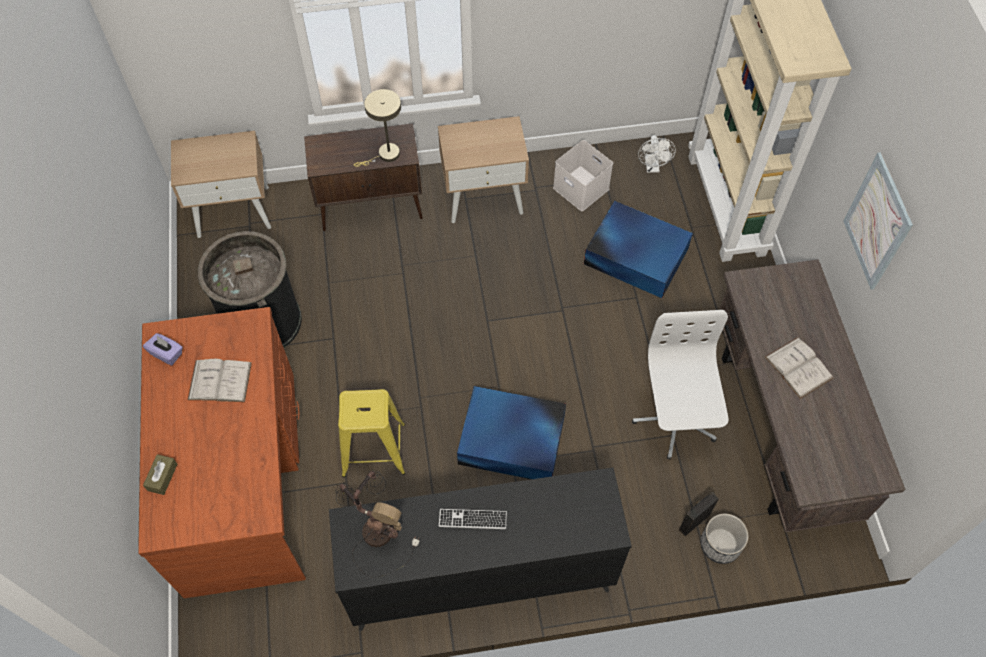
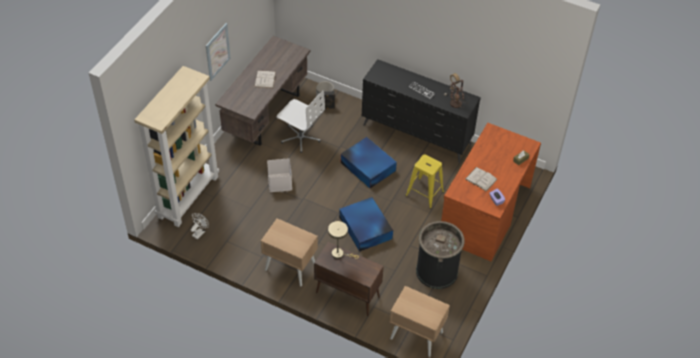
camera: 145 degrees left, 10 degrees down
(582, 188) = (241, 242): white storage box -> white storage box (279, 182)
(635, 255) = (250, 201): blue storage box -> blue storage box (365, 228)
(674, 420) = (300, 137): white office chair -> white office chair turned 90 degrees counterclockwise

